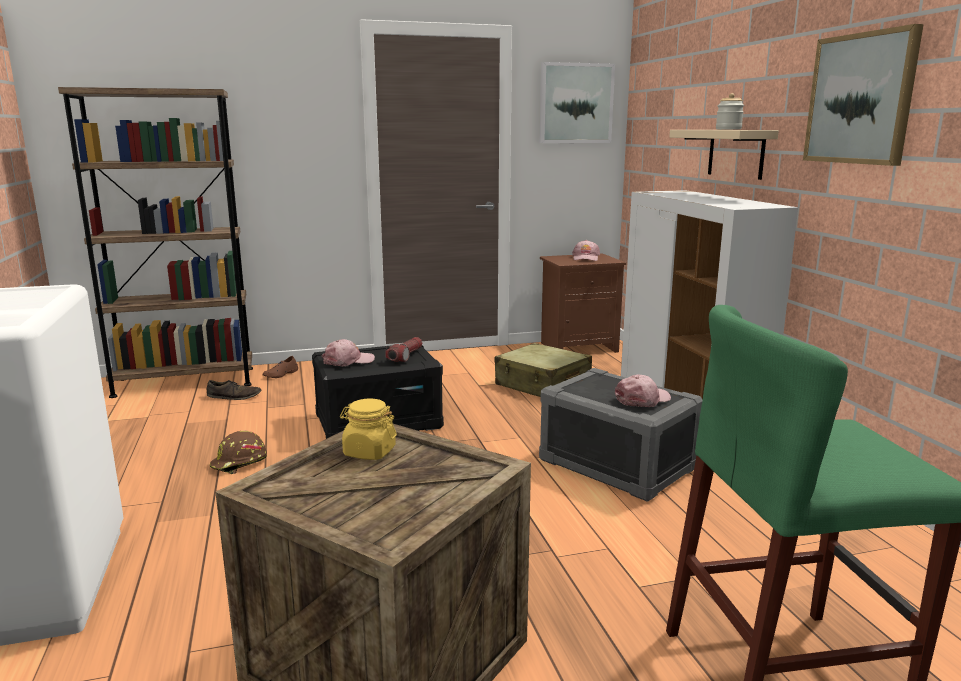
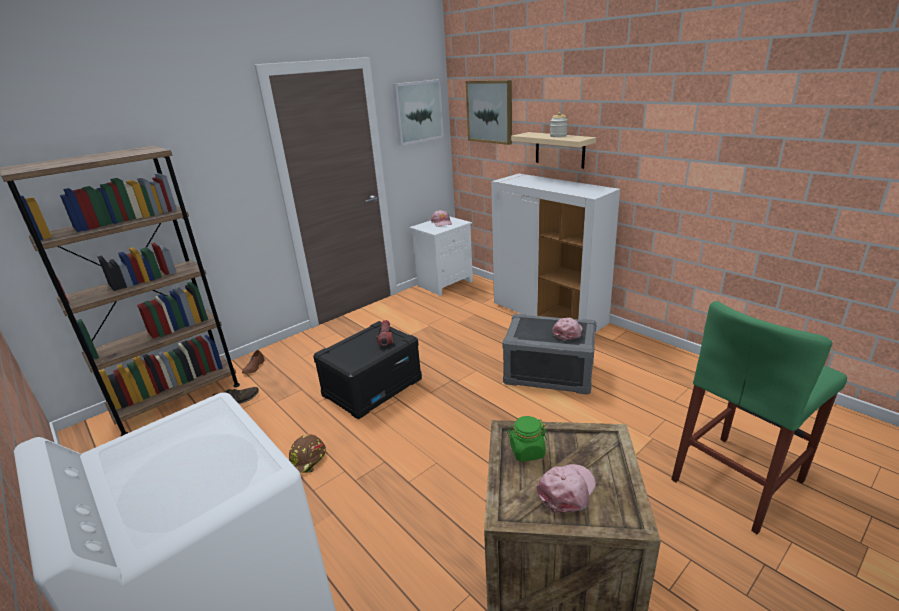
camera: 25 degrees left, 10 degrees up
(348, 361) = (350, 354): pink cap -> pink cap (567, 490)
(369, 452) = (527, 451): yellow jar -> green jar
(542, 385) = (451, 323): beige suitcase -> none
(579, 347) = (445, 283): brown nightstand -> white nightstand
(860, 99) = (662, 123): picture -> picture (490, 112)

